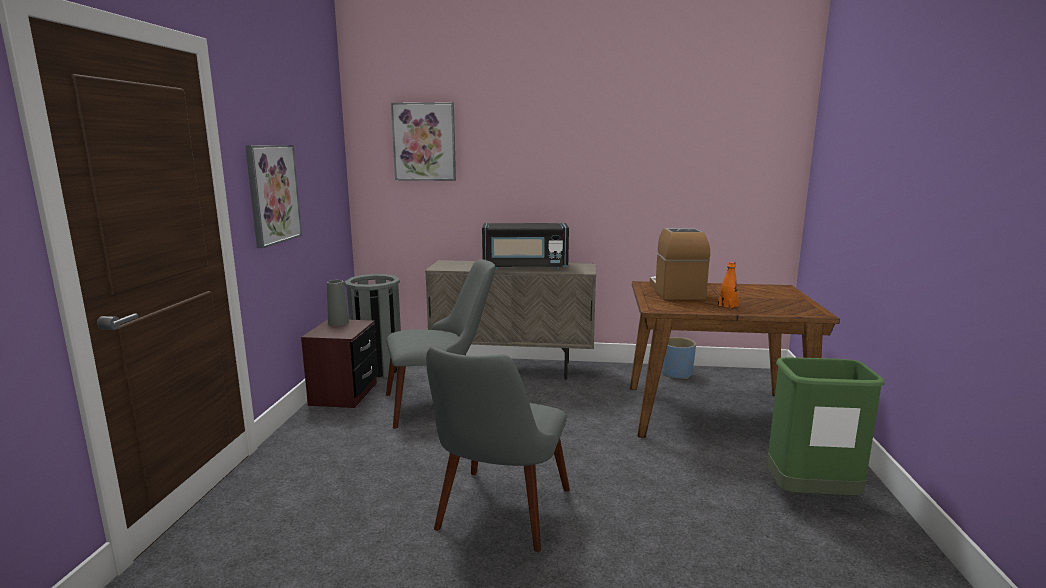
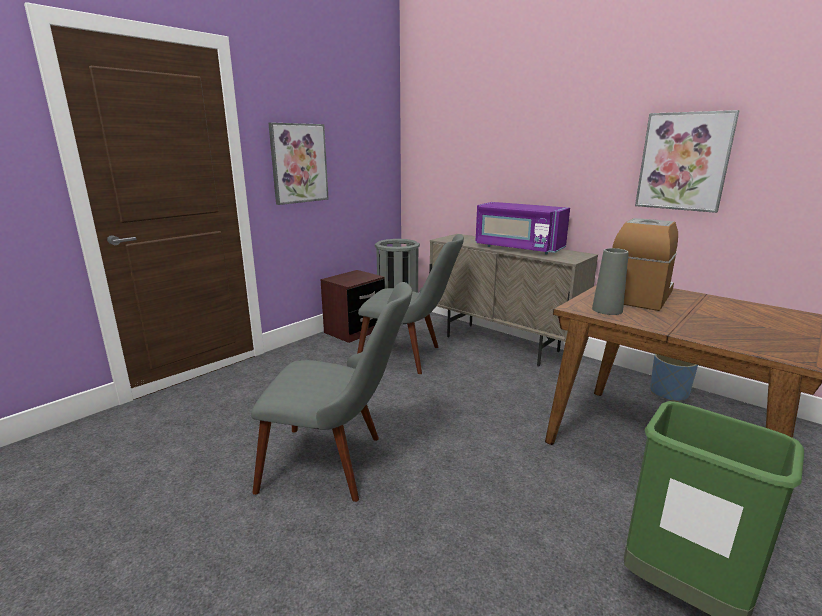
camera: 35 degrees right, 5 degrees up
(338, 323) = (358, 274): grey vase -> grey vase (607, 310)
(424, 142) = (455, 123): picture -> picture (683, 161)
(498, 519) = (338, 463): grey chair -> grey chair turned 135 degrees counterclockwise
(525, 267) = (518, 248): black microwave -> purple microwave
(727, 306) = (676, 323): orange bottle -> none

